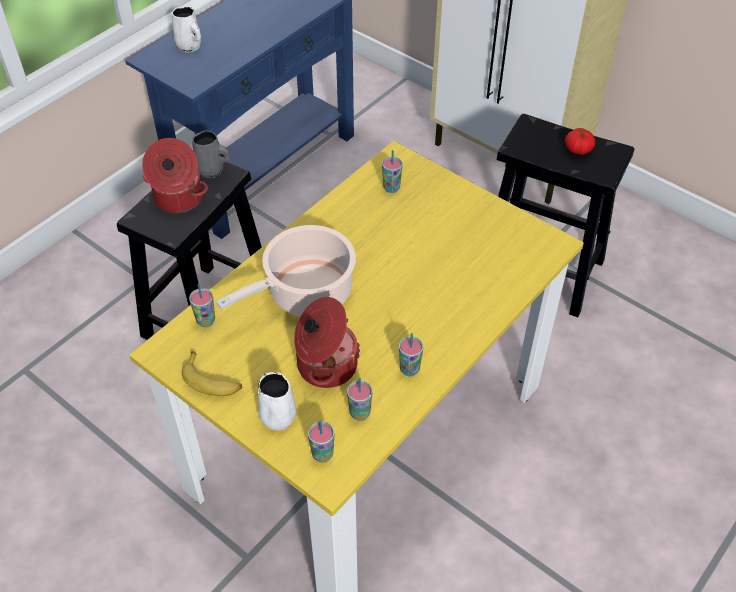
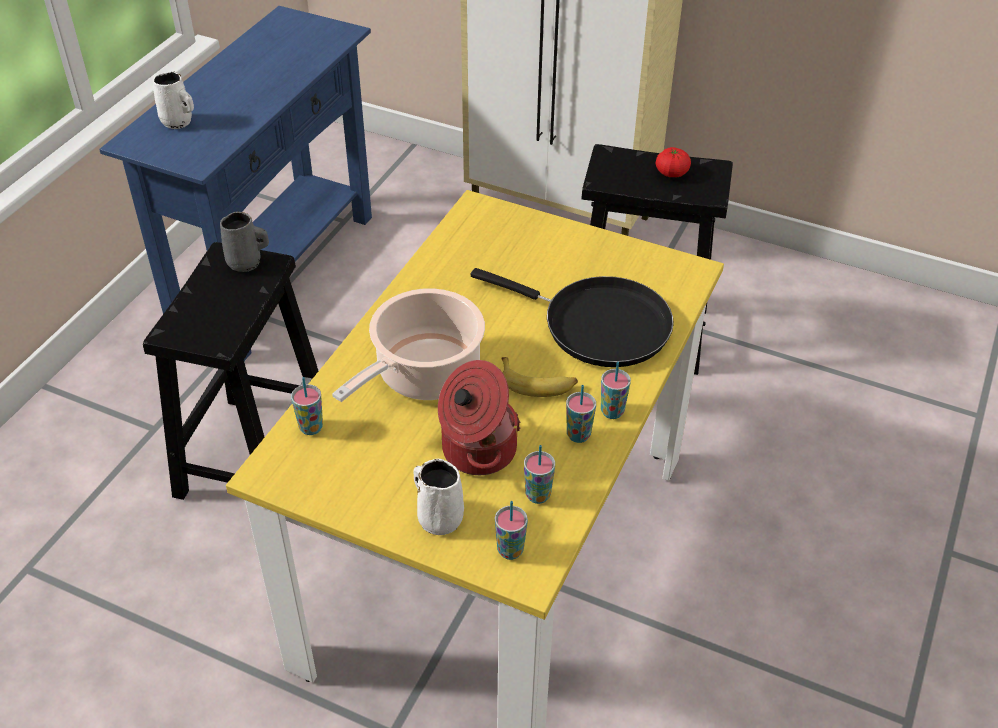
camera: 15 degrees left, 5 degrees down
(178, 199) = (213, 302): cooking pot -> none
(212, 381) = (344, 494): banana -> banana (537, 383)
(391, 188) = (483, 241): cup -> cup (612, 412)
(458, 278) = (598, 325): none -> black frying pan

